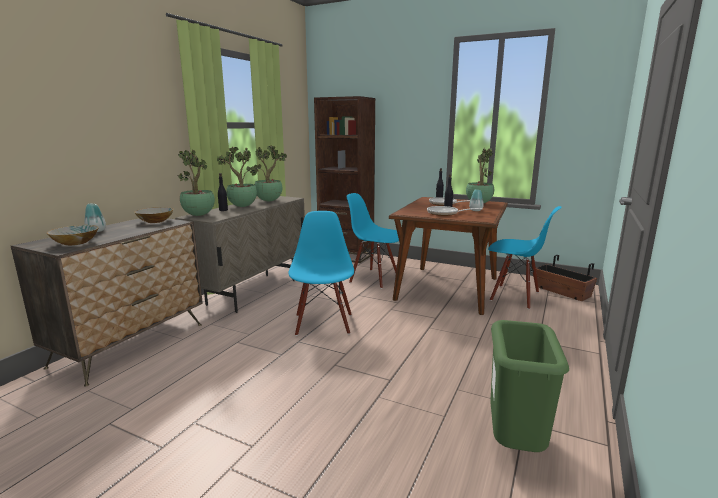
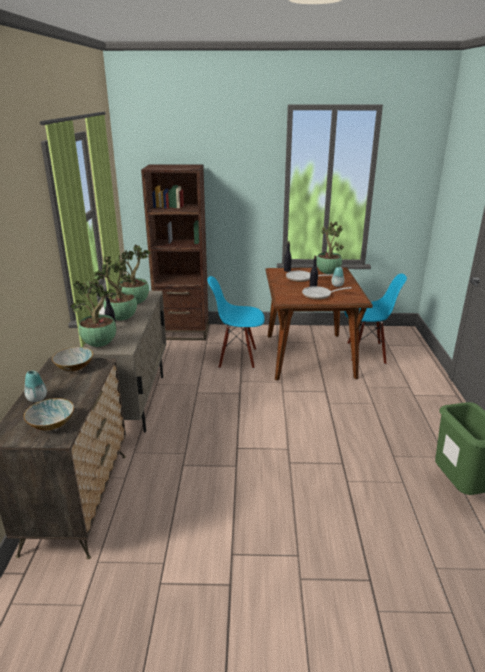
camera: 25 degrees left, 10 degrees up
(323, 324) = (240, 423): blue chair -> none
(562, 292) = (395, 339): planter -> none

